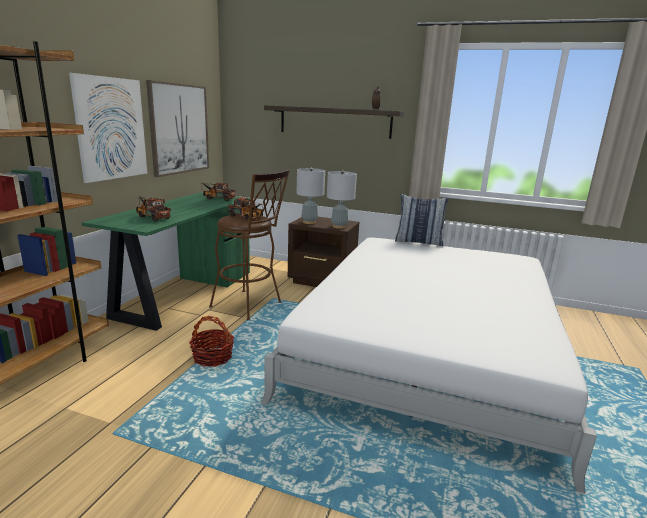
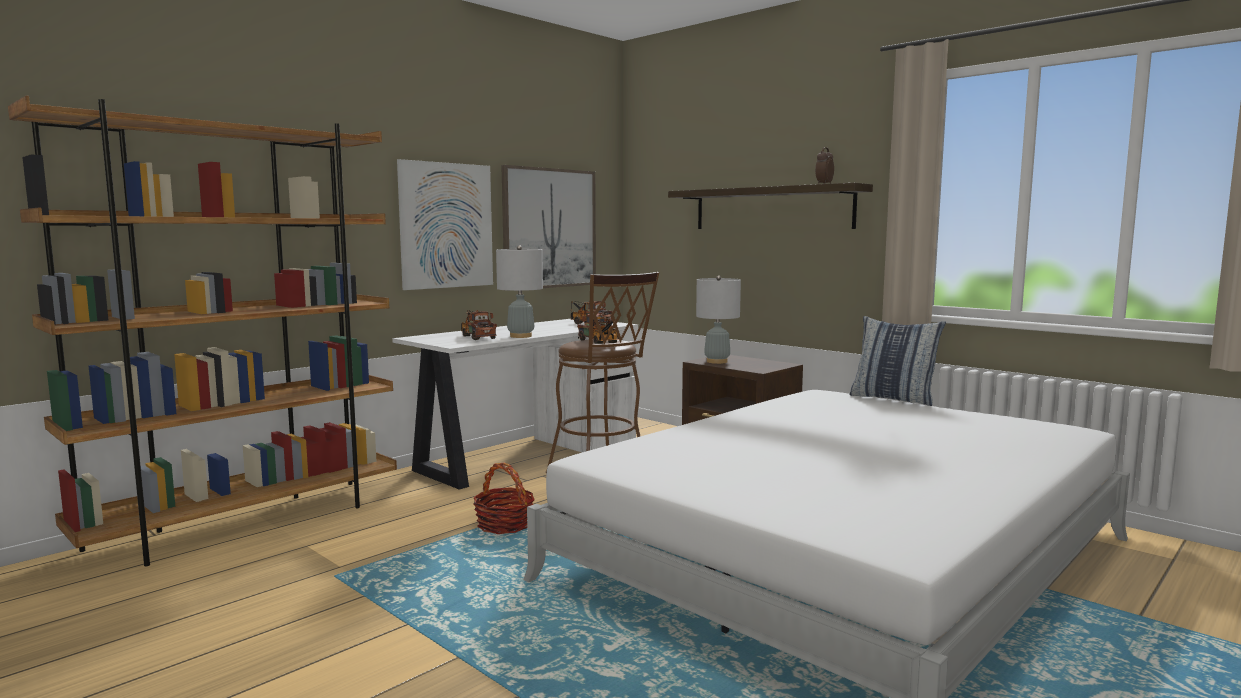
camera: 25 degrees right, 10 degrees down
(183, 293) = (525, 455): green desk -> white desk
(339, 226) = (758, 368): grey table lamp -> grey table lamp (521, 336)

